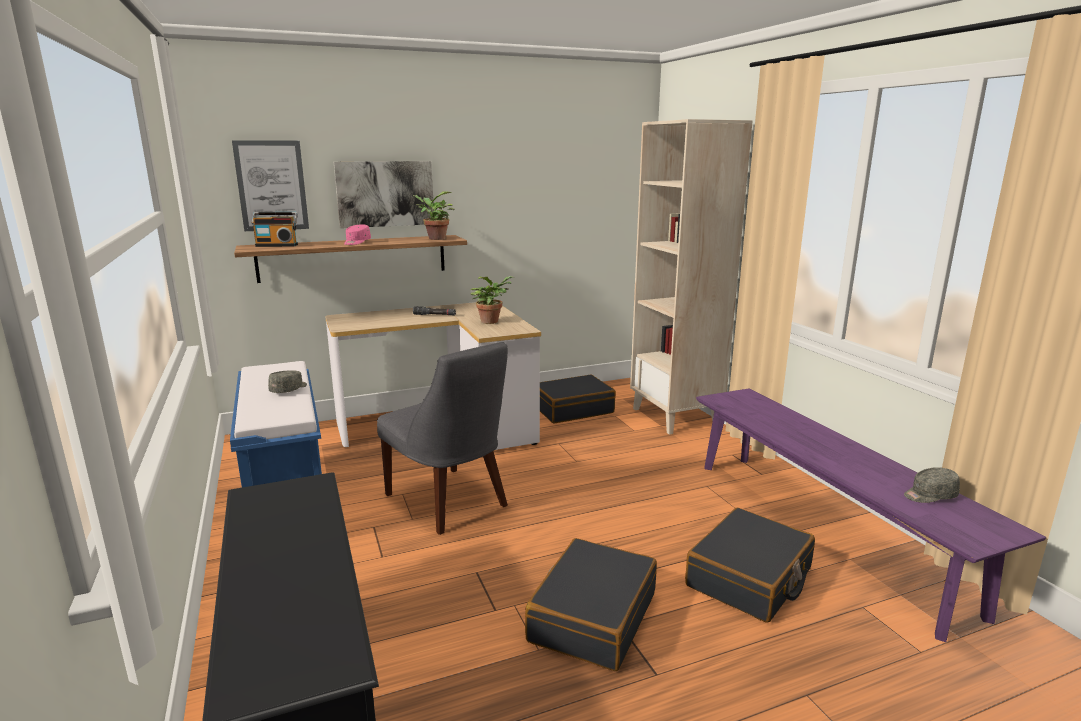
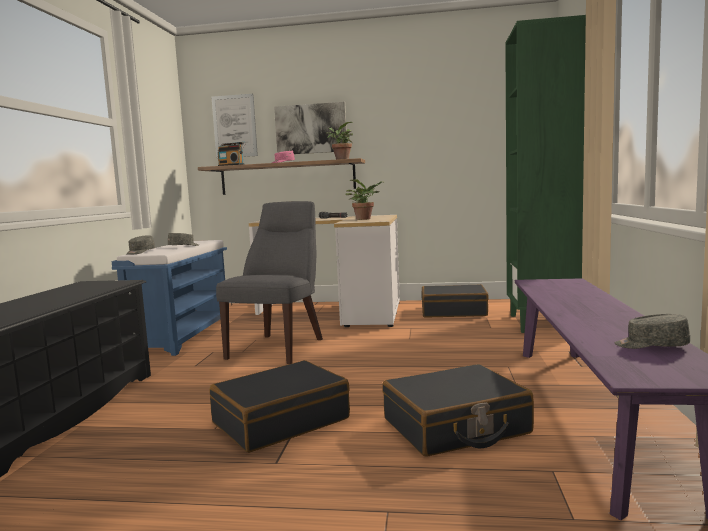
camera: 30 degrees right, 10 degrees down
(255, 416) = (140, 252): none -> grey cap
(449, 502) = (279, 347): grey chair -> grey chair turned 150 degrees counterclockwise
(675, 417) = (546, 323): beige bookcase -> green bookcase

